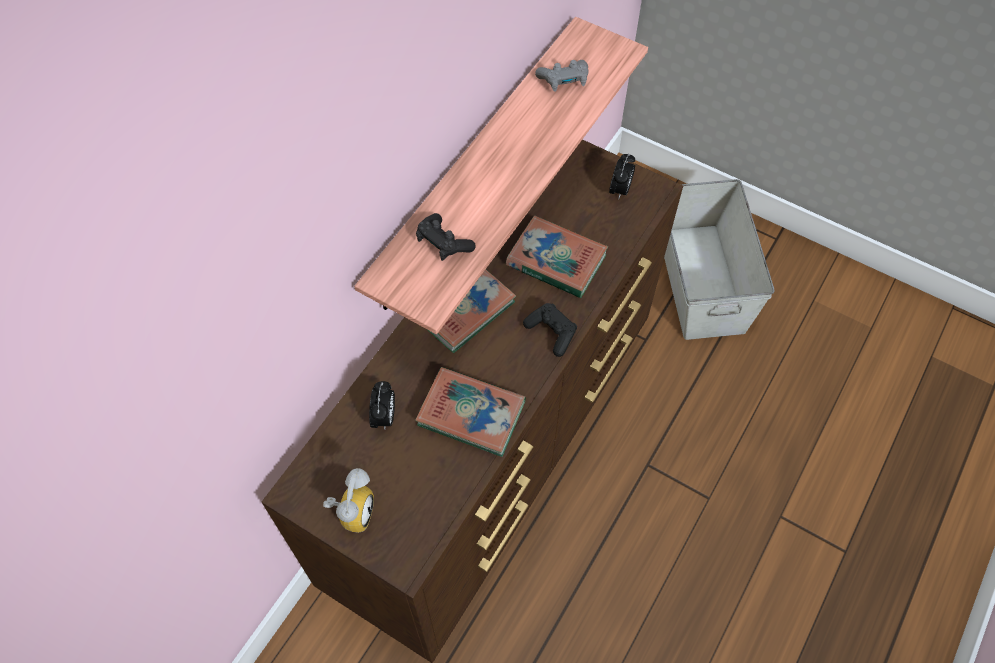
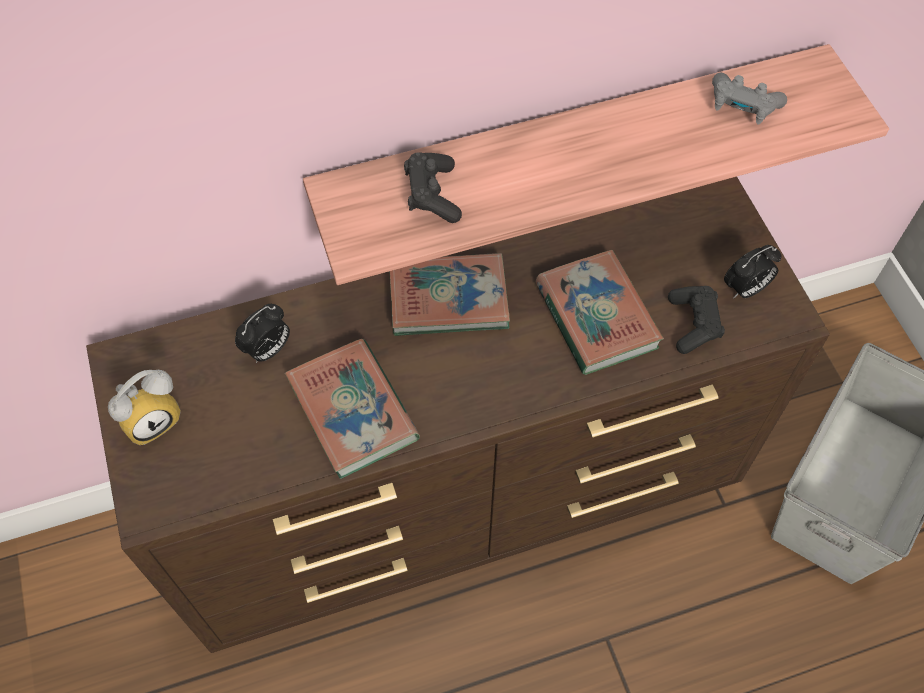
camera: 40 degrees right, 0 degrees up
(551, 332) = (517, 389): black game controller -> black game controller (693, 324)

